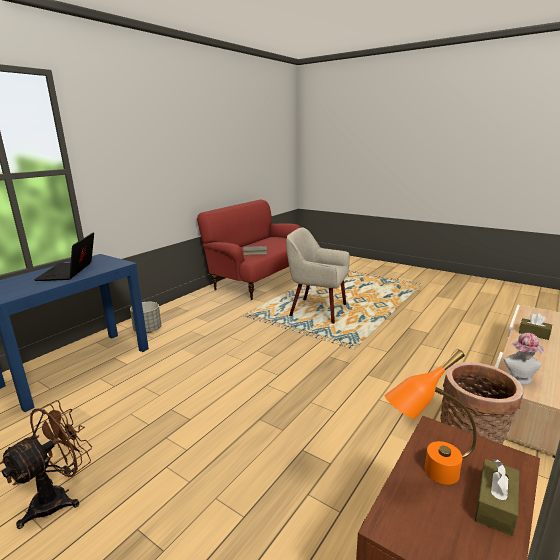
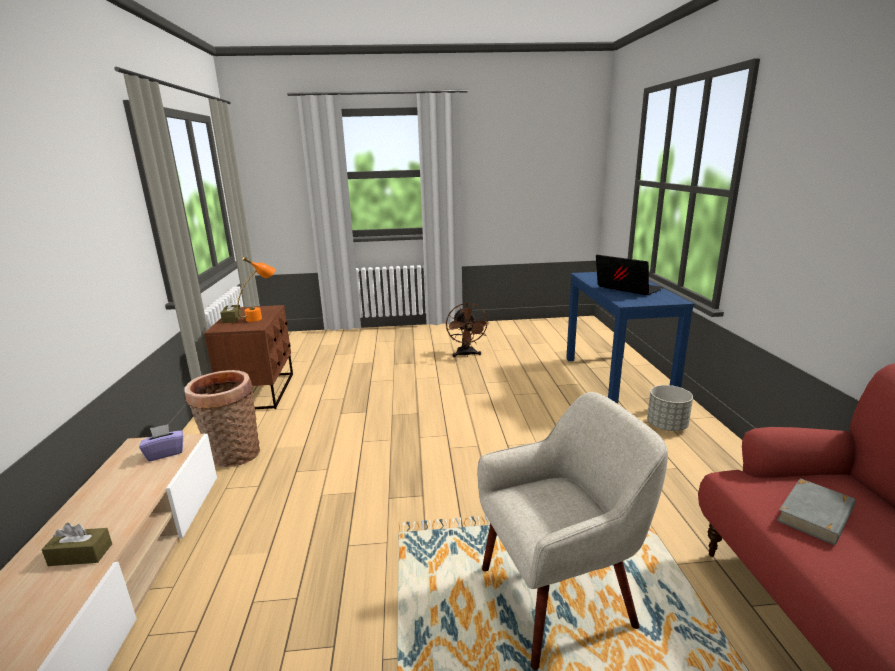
camera: 140 degrees right, 0 degrees up
(520, 379) = (165, 453): hat -> purple tissue box

